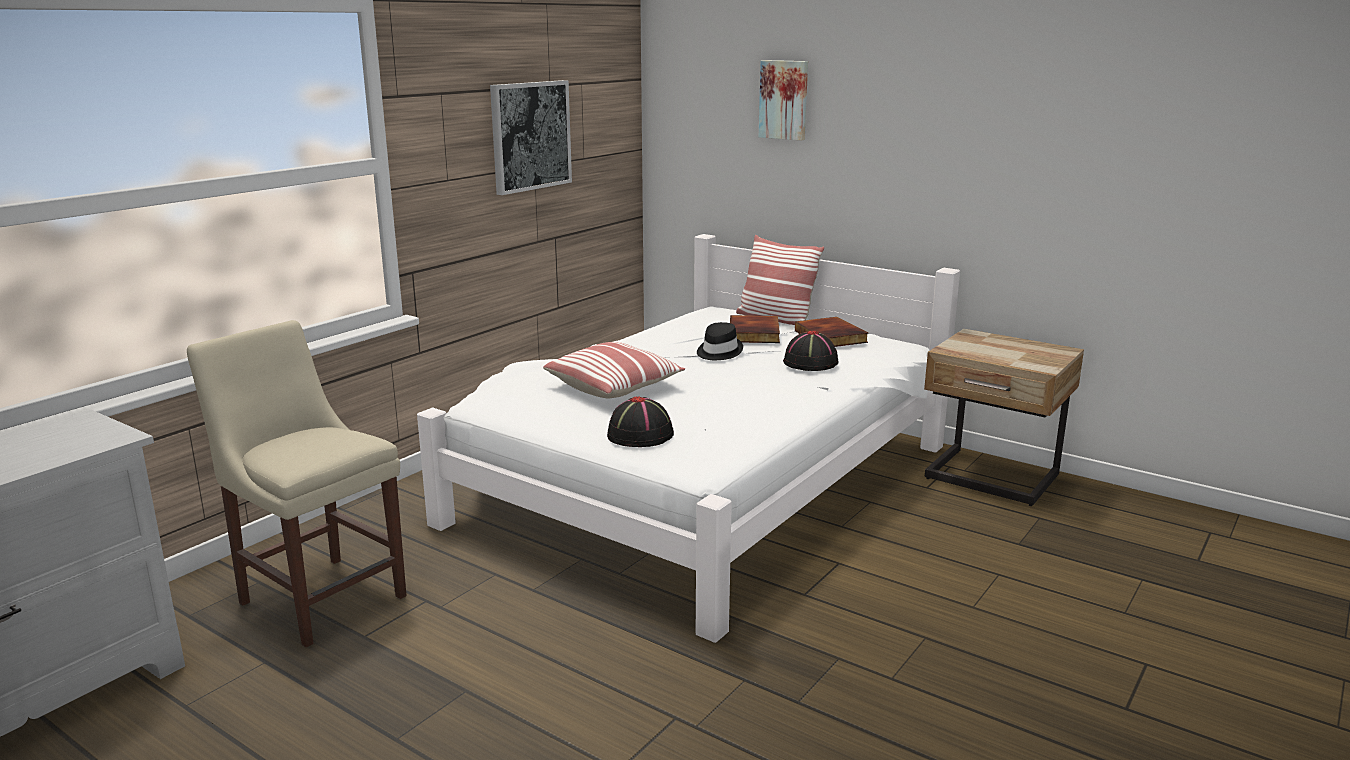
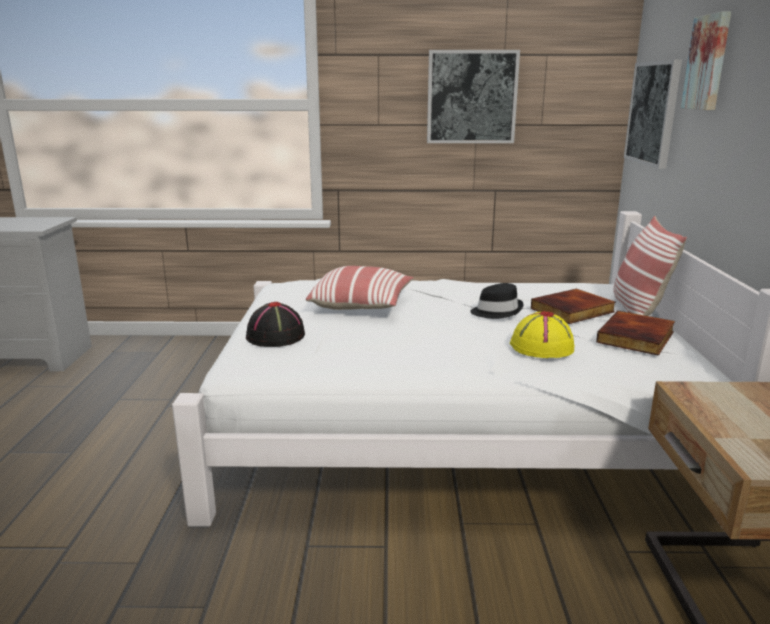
camera: 55 degrees right, 0 degrees up
(319, 596) = (154, 371): beige chair -> none
(697, 139) = (653, 113): none -> picture
(810, 363) = (541, 347): black hat -> yellow hat

